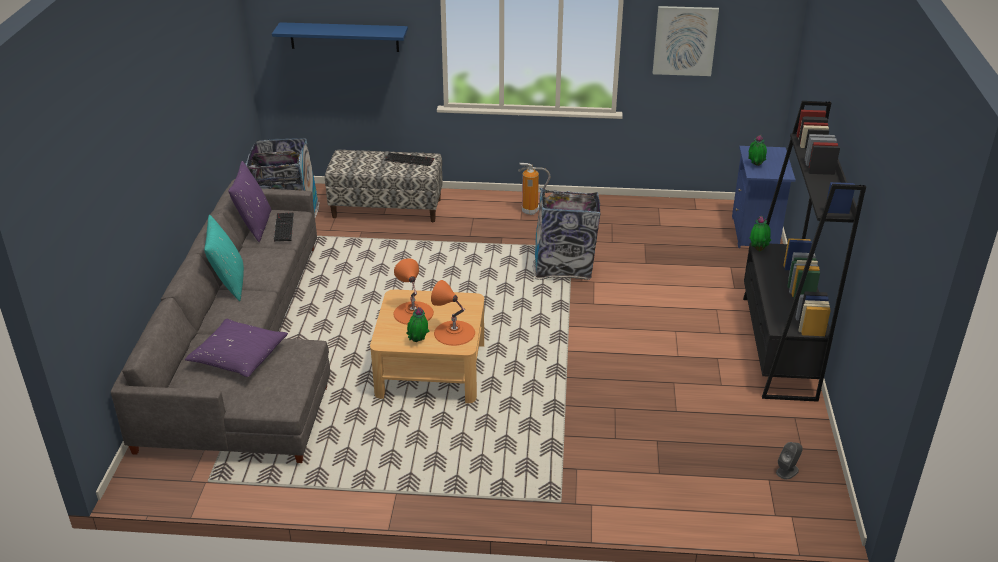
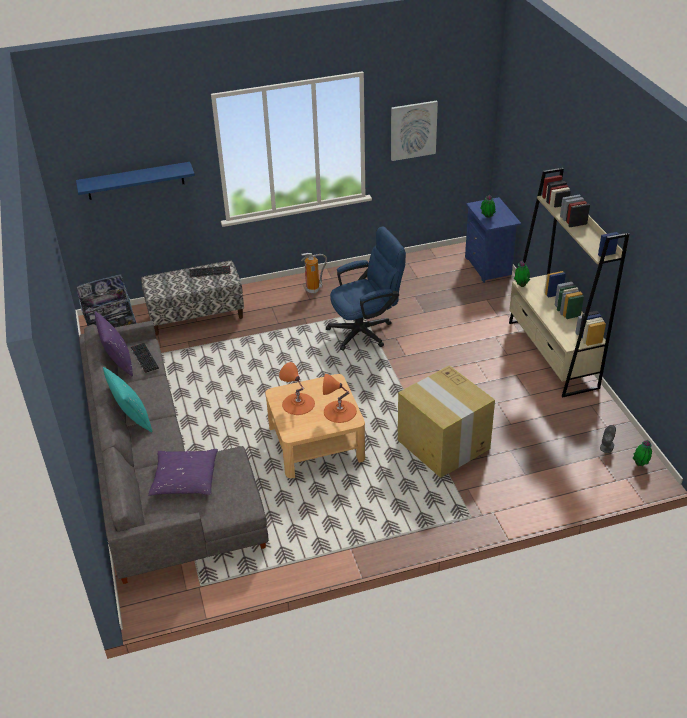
camera: 20 degrees left, 5 degrees up
(418, 342) = (317, 426): potted plant -> potted plant (640, 465)
(564, 266) = (366, 330): trash can -> blue office chair
(578, 412) = (444, 445): none -> cardboard box
(778, 347) = (552, 354): black bookcase -> beige bookcase

